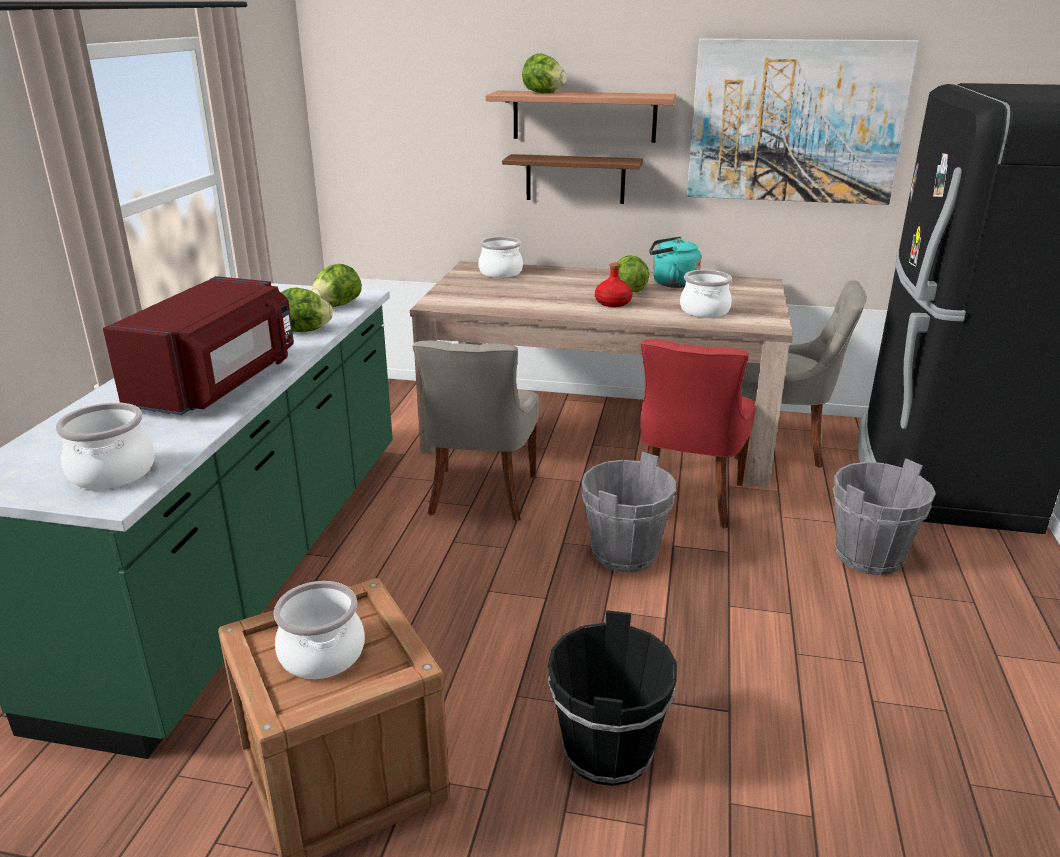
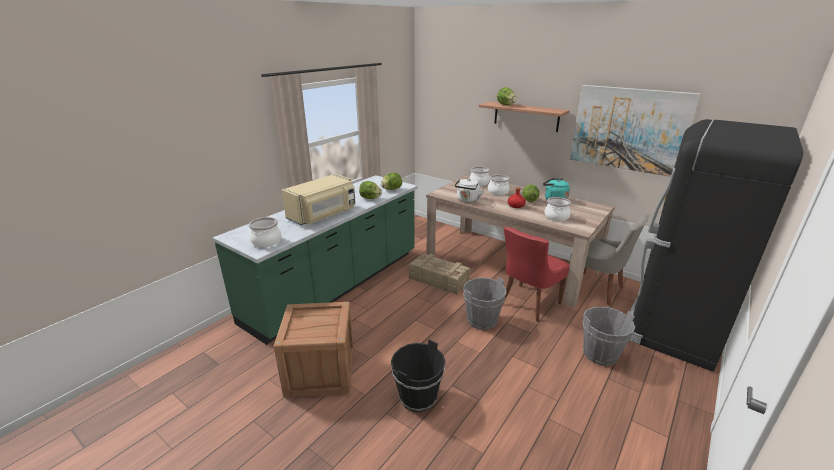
camera: 25 degrees right, 0 degrees up
(218, 384) = (323, 215): red microwave -> beige microwave
(321, 654) = (312, 323): cooking pot -> cooking pot (497, 192)
(480, 496) = (438, 280): grey chair -> crate
(508, 307) = (467, 200): none -> white kettle
(575, 179) = (519, 144): brown shelf -> none

